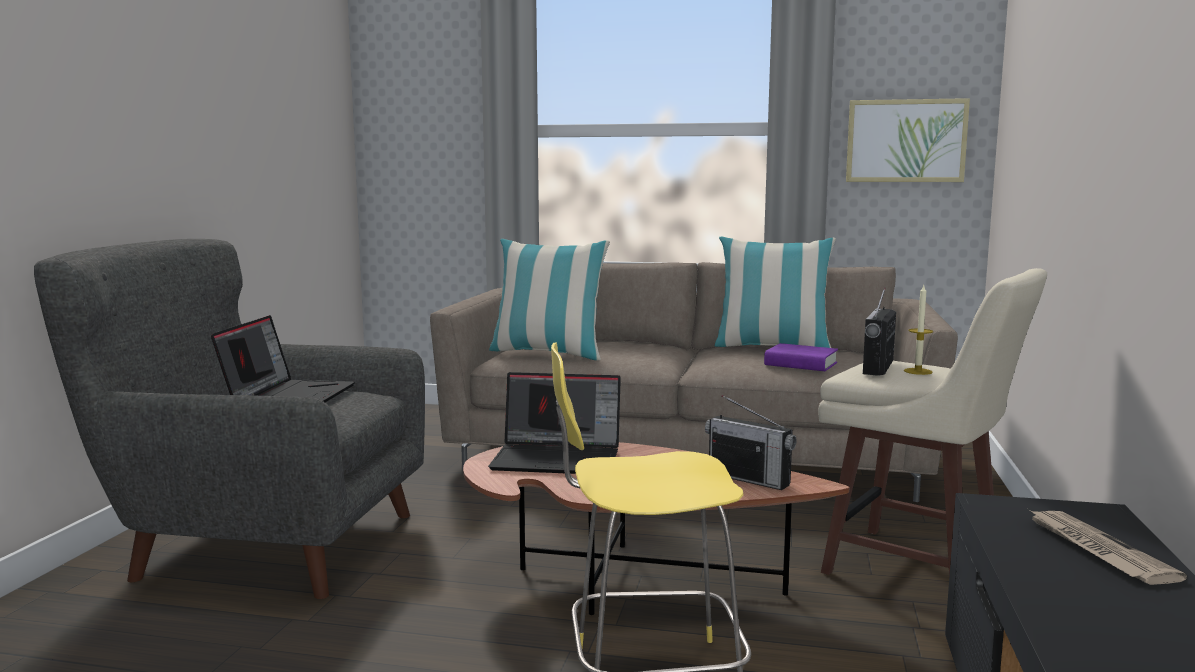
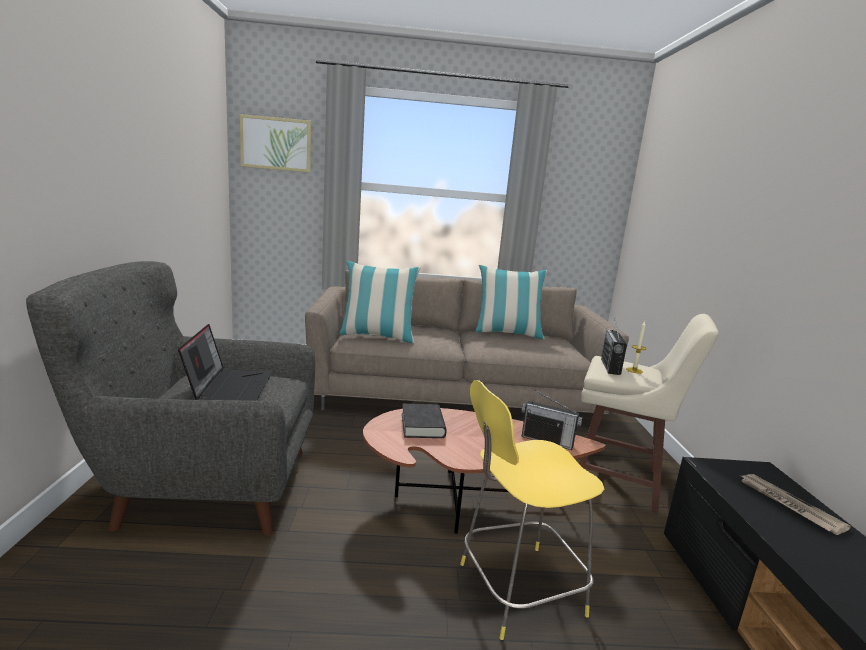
camera: 15 degrees left, 5 degrees up
(559, 458) = (422, 425): laptop -> black book
(800, 364) = (532, 348): purple book -> none
(906, 141) = (580, 212): picture -> picture (276, 144)

